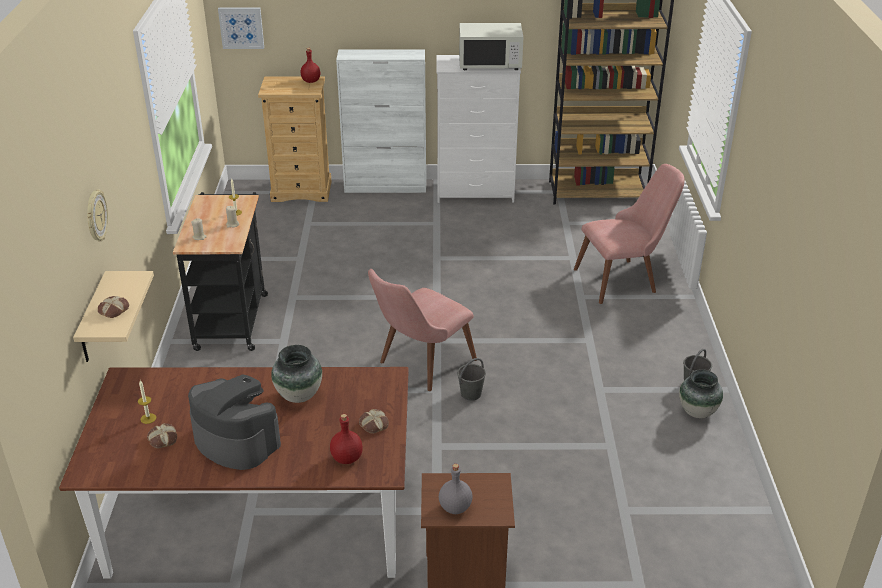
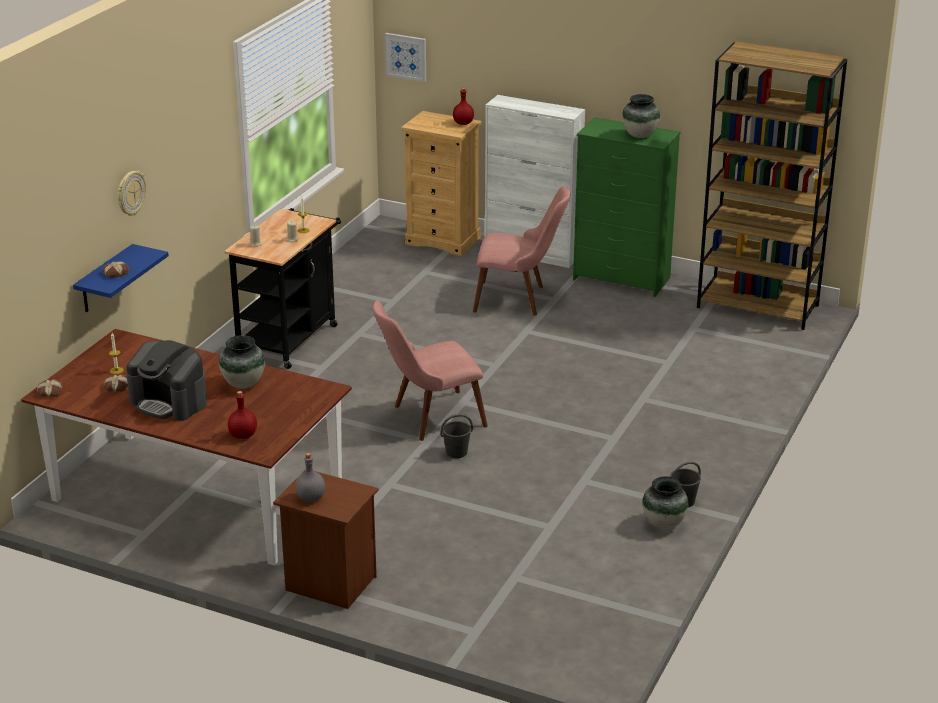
camera: 25 degrees right, 5 degrees down
(93, 319) = (105, 280): beige shelf -> blue shelf
(236, 441) = (169, 402): coffee machine -> coffee machine turned 150 degrees clockwise
(373, 424) = (284, 419): bread -> bread (49, 392)
(476, 193) = (622, 279): white dresser -> green dresser
(490, 64) = (640, 135): white microwave -> vase
(624, 279) = (705, 394): pink chair -> pink chair (519, 299)

